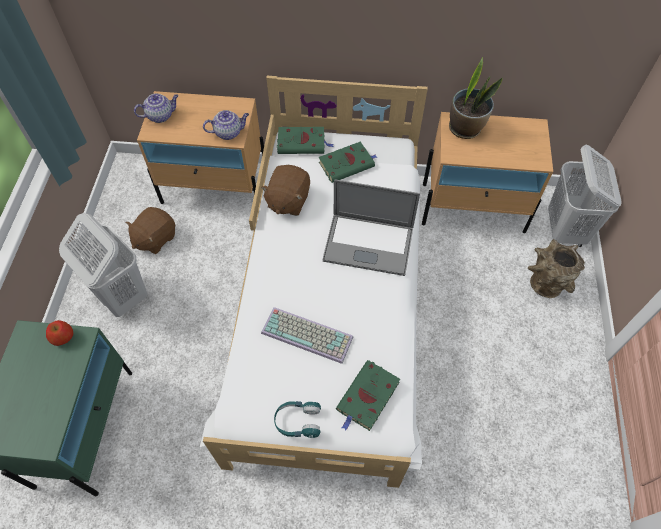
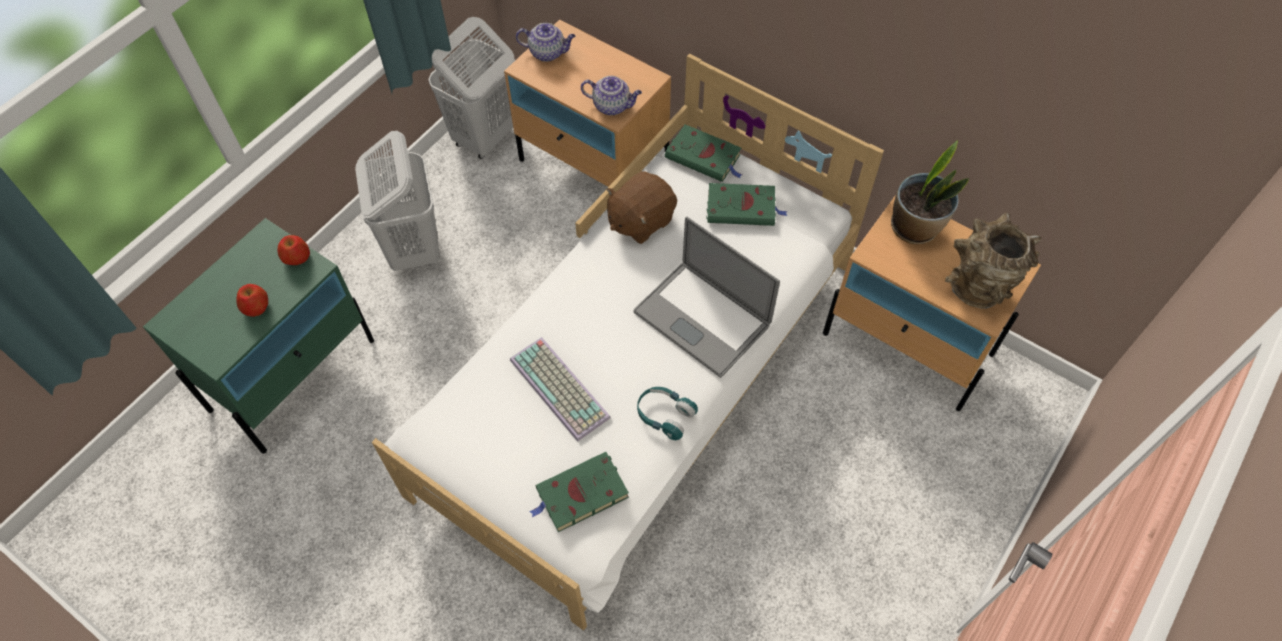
camera: 30 degrees right, 0 degrees up
(53, 389) = (256, 307): none -> apple
(155, 238) = (488, 199): brown plush toy -> none
(298, 421) = (487, 478): turquoise headphones -> turquoise headphones (664, 415)
(546, 282) = (942, 489): brown vase -> brown vase (979, 286)
(565, 230) = (1020, 435): white laundry basket -> white laundry basket (485, 137)

